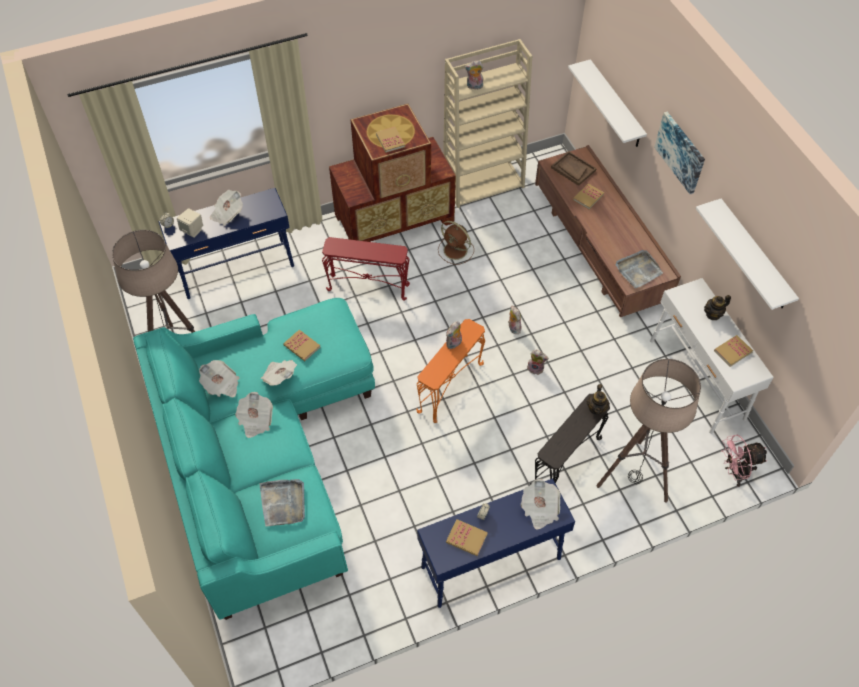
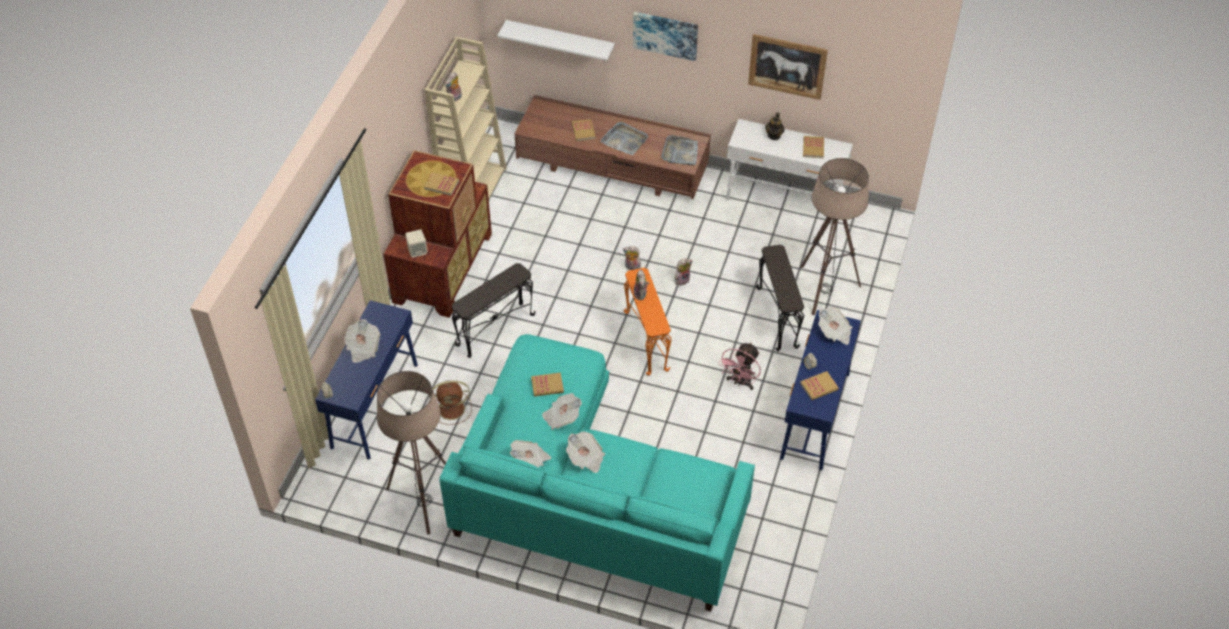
camera: 50 degrees left, 5 degrees down
(193, 230) = (354, 381): beige speaker -> beige speaker (417, 251)
(283, 503) = (678, 484): grey tray -> grey tray (624, 140)
(368, 288) = (495, 330): red side table -> black side table
(456, 251) = (521, 251): brown fan -> brown fan (452, 408)
(573, 169) = (546, 120): brown tray -> none
(596, 408) = (777, 253): teapot -> none
(734, 472) = (873, 234): pink fan -> pink fan (740, 382)
(754, 256) = (787, 66): white shelf -> picture

